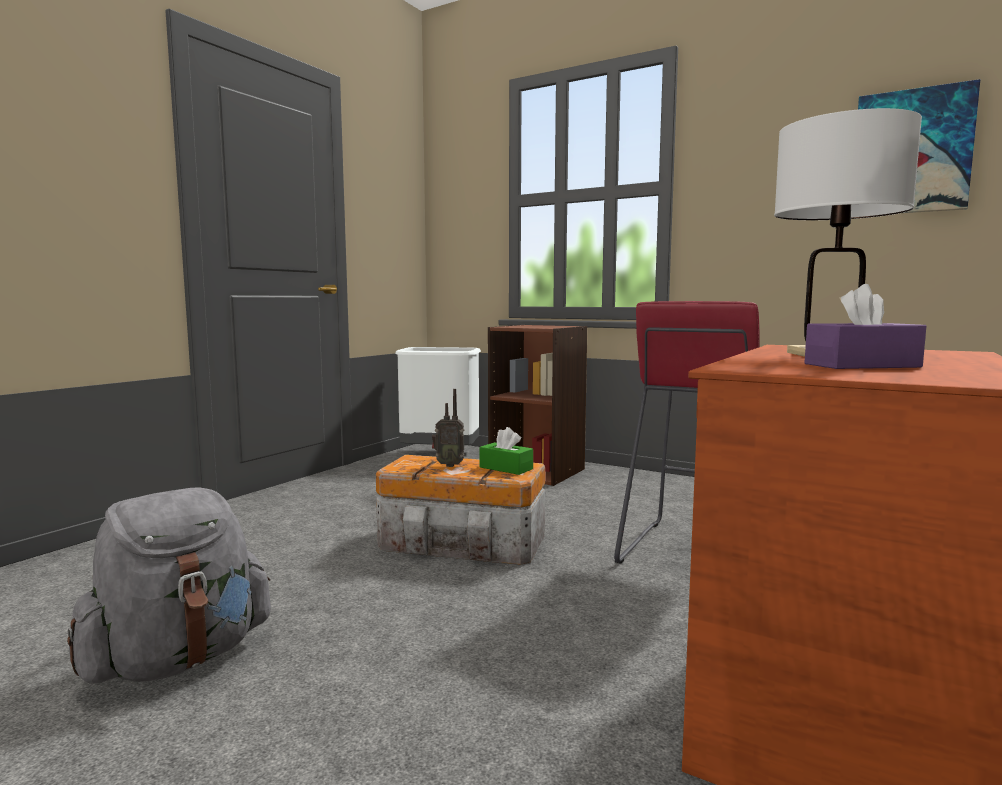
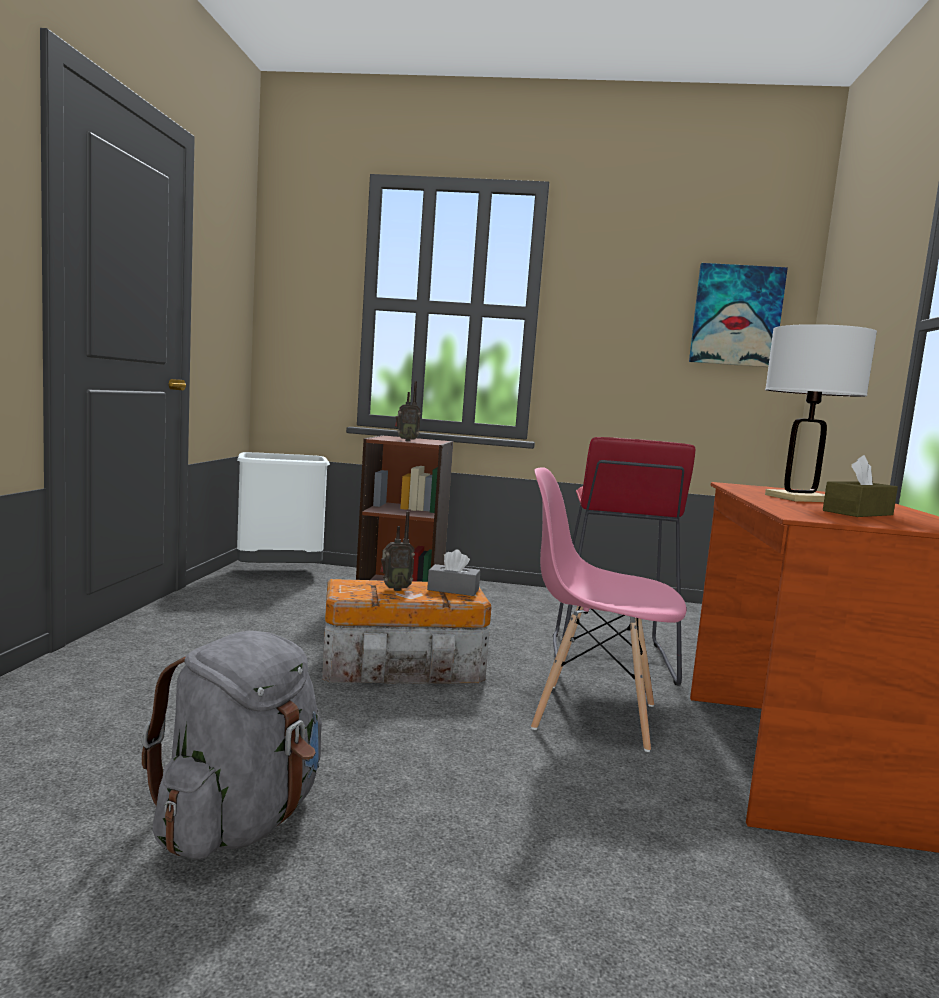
camera: 25 degrees left, 0 degrees up
(506, 468) = (453, 590): green tissue box -> grey tissue box
(528, 327) = (406, 440): none -> radio
(612, 612) = (592, 715): none -> pink chair
(862, 365) = (858, 513): purple tissue box -> brown tissue box

